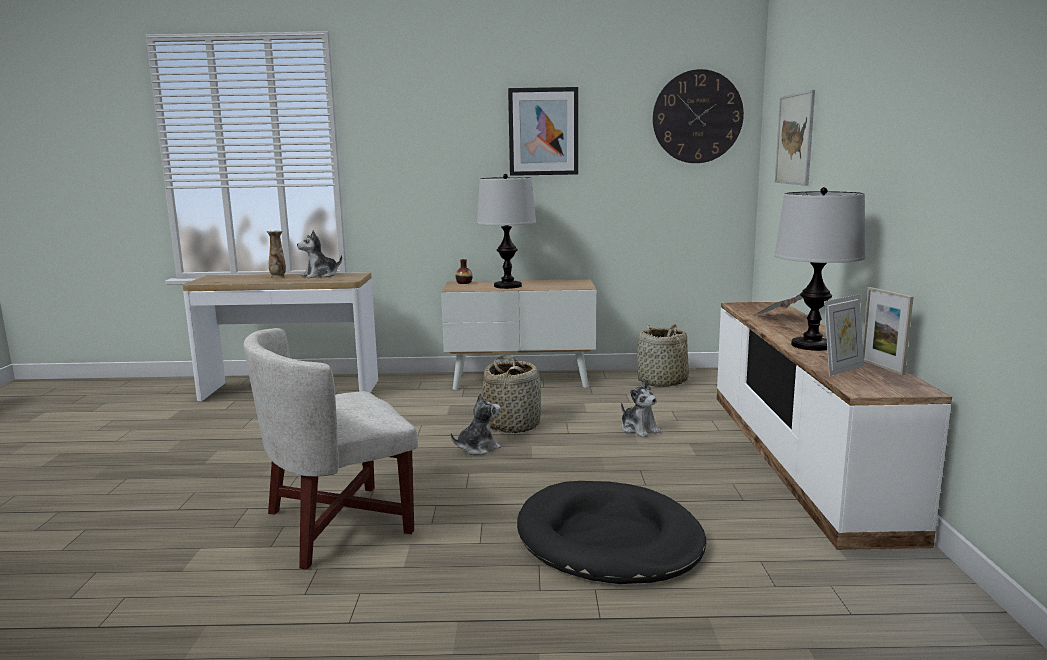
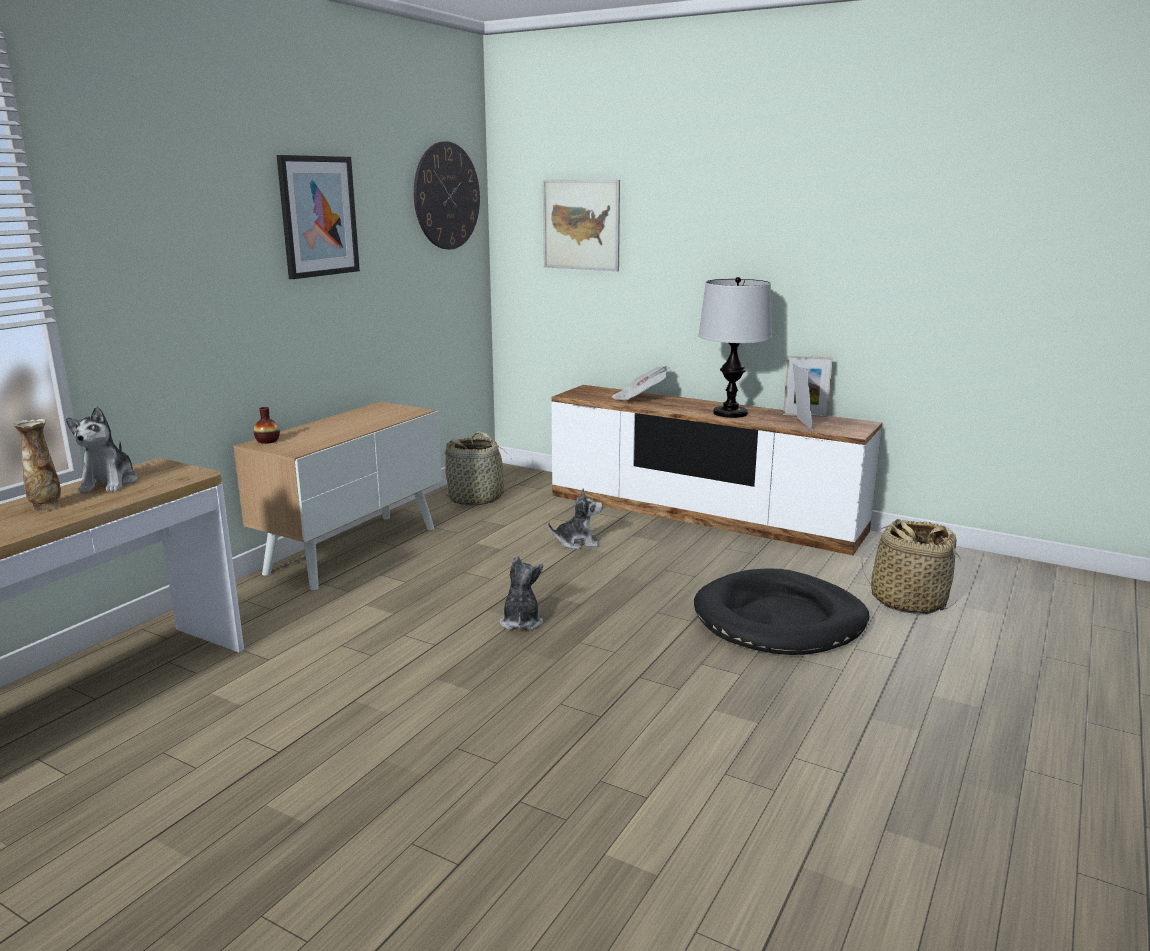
camera: 60 degrees left, 5 degrees up
(337, 524) = (629, 743): white armchair -> none
(507, 286) = (336, 430): table lamp -> none
(512, 424) = (481, 589): basket -> basket (907, 601)

